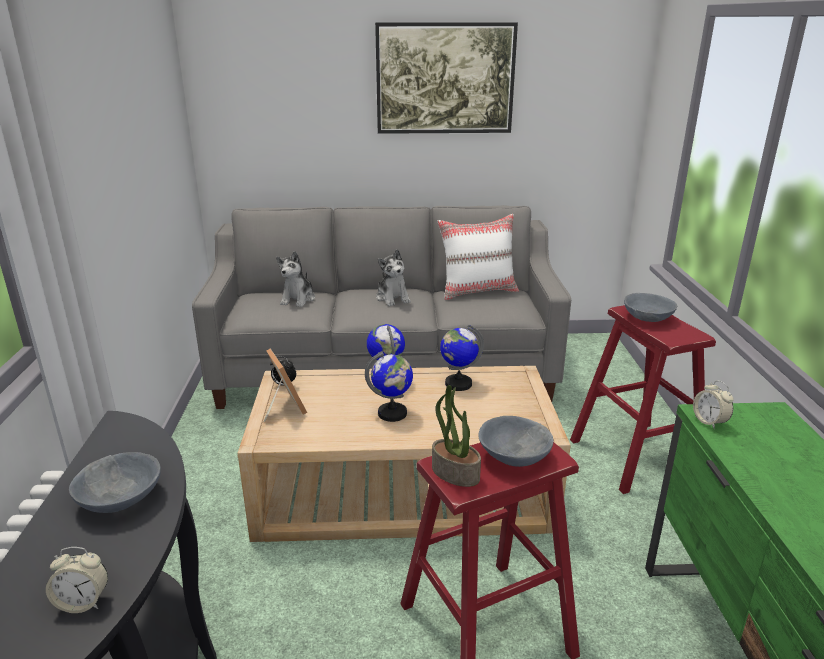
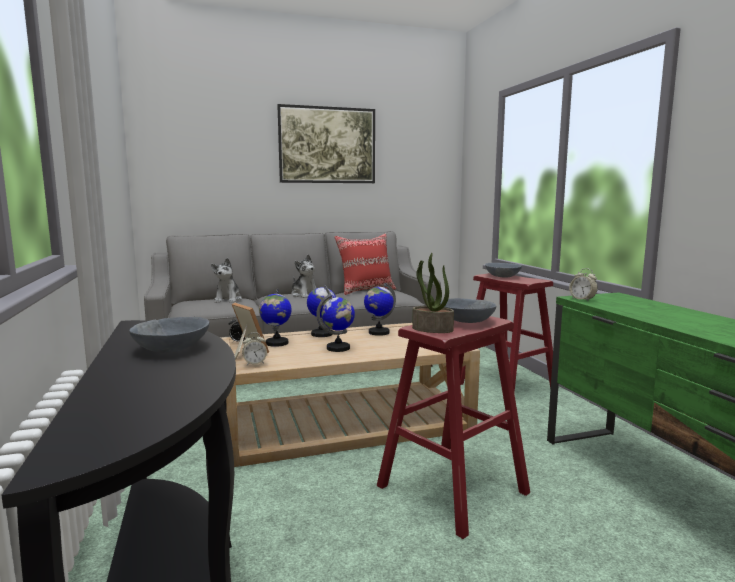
camera: 15 degrees left, 15 degrees down
(83, 602) = (181, 388): alarm clock -> alarm clock (254, 363)
(325, 391) = (276, 343): none -> globe
(478, 291) = (366, 290): white pillow -> red pillow

